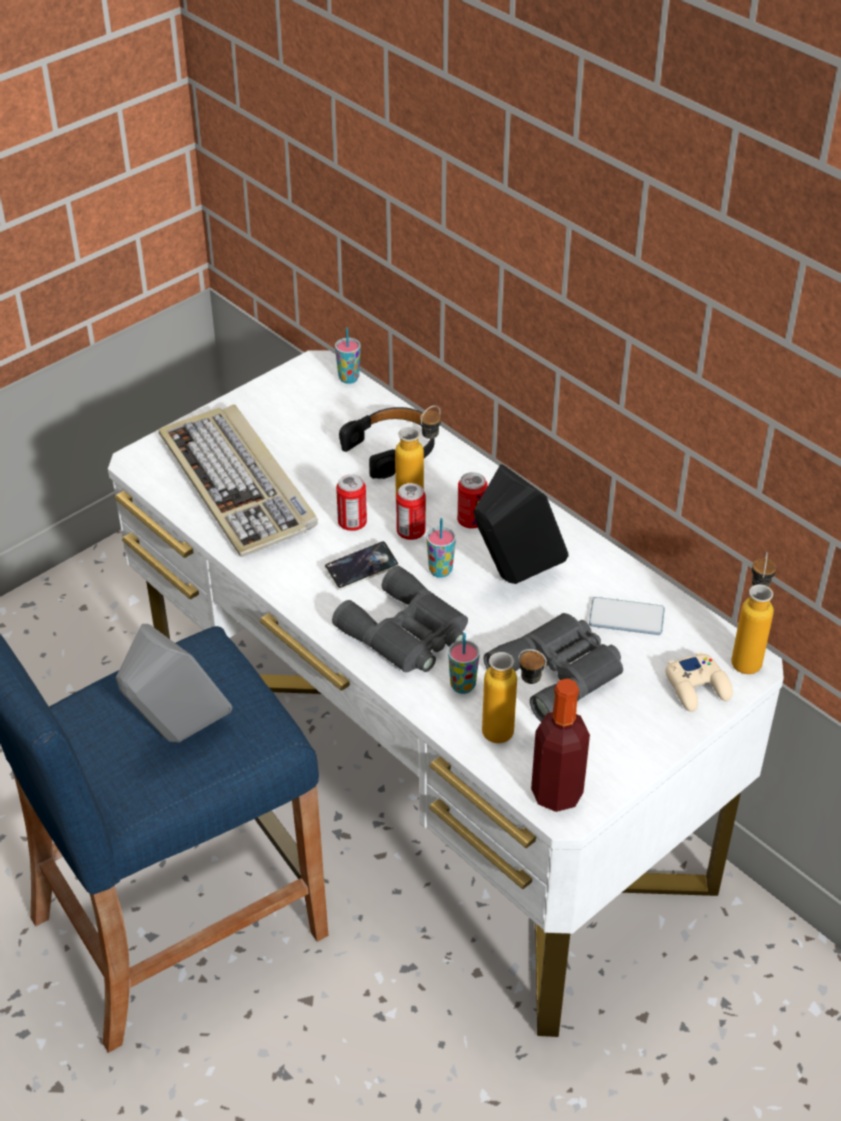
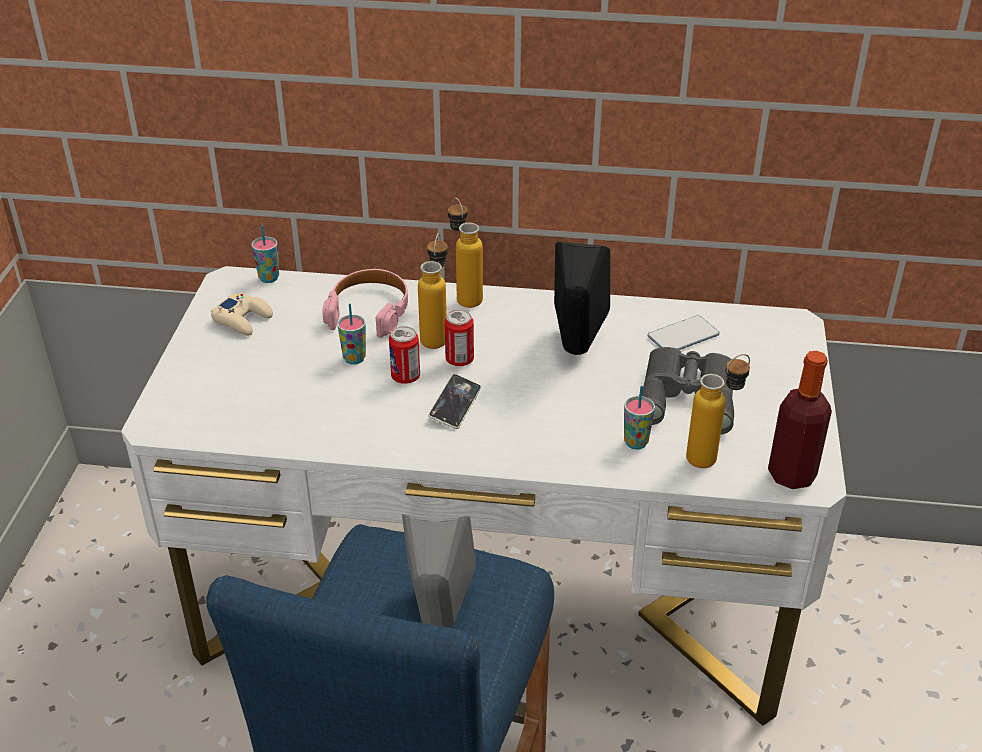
camera: 40 degrees left, 5 degrees down
(239, 484) = (273, 396): keyboard -> none
(392, 449) = (369, 311): black headphones -> pink headphones
(406, 634) = (549, 431): grey binoculars -> none
(440, 571) = (516, 374): cup -> cup (354, 359)
(471, 521) = (495, 329): can -> none
(697, 687) = (784, 354): beige game controller -> beige game controller (243, 319)
(747, 655) = (785, 318): bottle -> bottle (464, 295)

